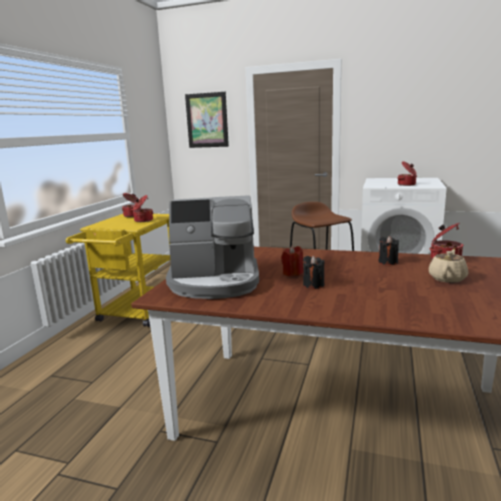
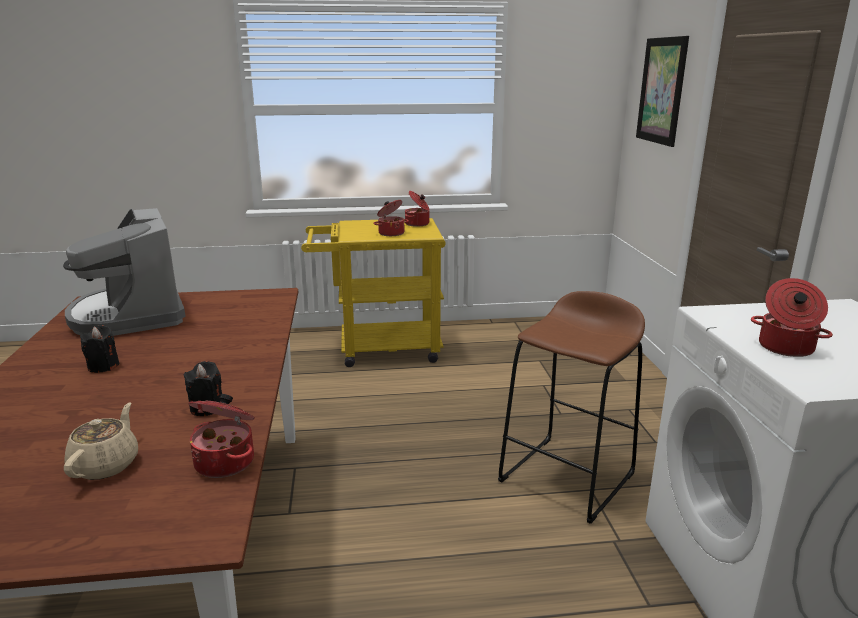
camera: 65 degrees right, 5 degrees up
(292, 273) = (156, 348): red candle -> none
(447, 278) = (106, 465): beige teapot -> beige teapot turned 90 degrees counterclockwise

